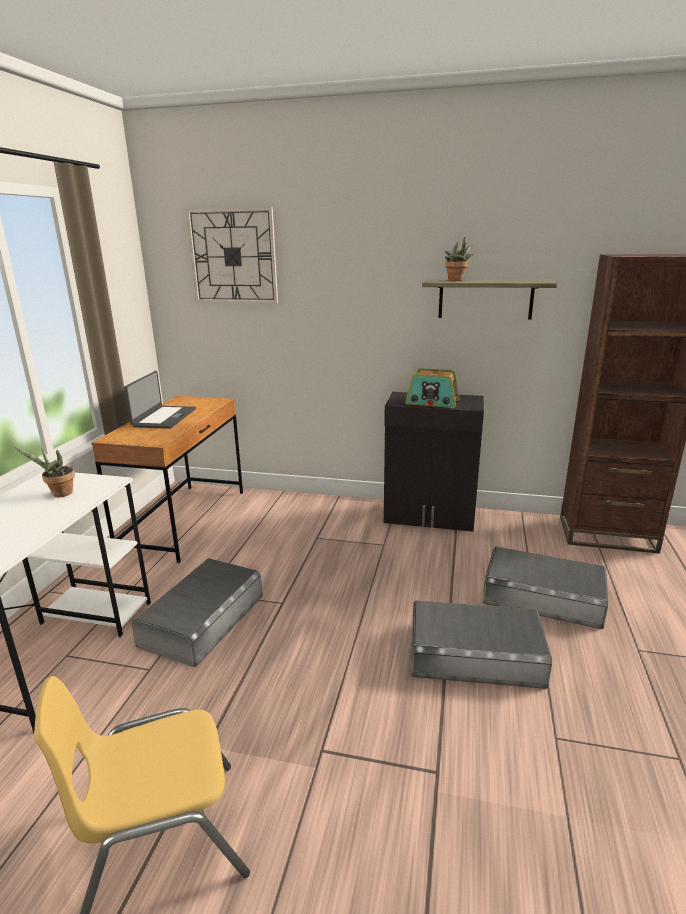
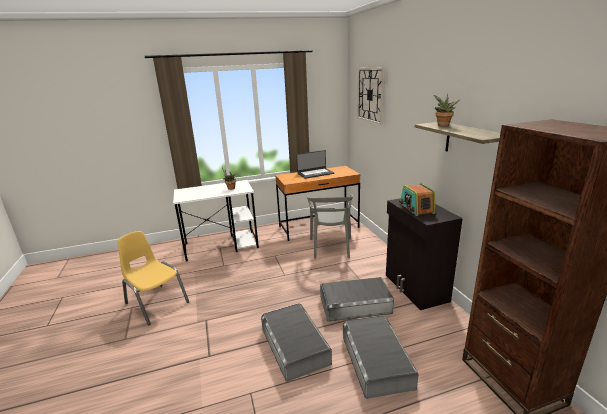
camera: 60 degrees right, 0 degrees up
(202, 619) = (258, 262): grey storage box -> grey storage box (355, 304)
(262, 533) = (331, 247): none -> grey chair

